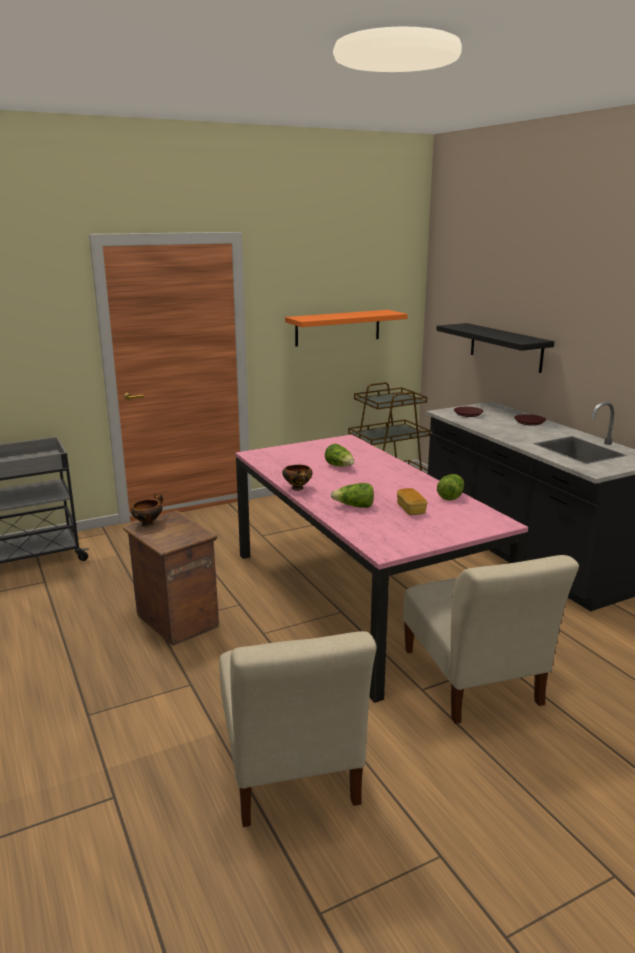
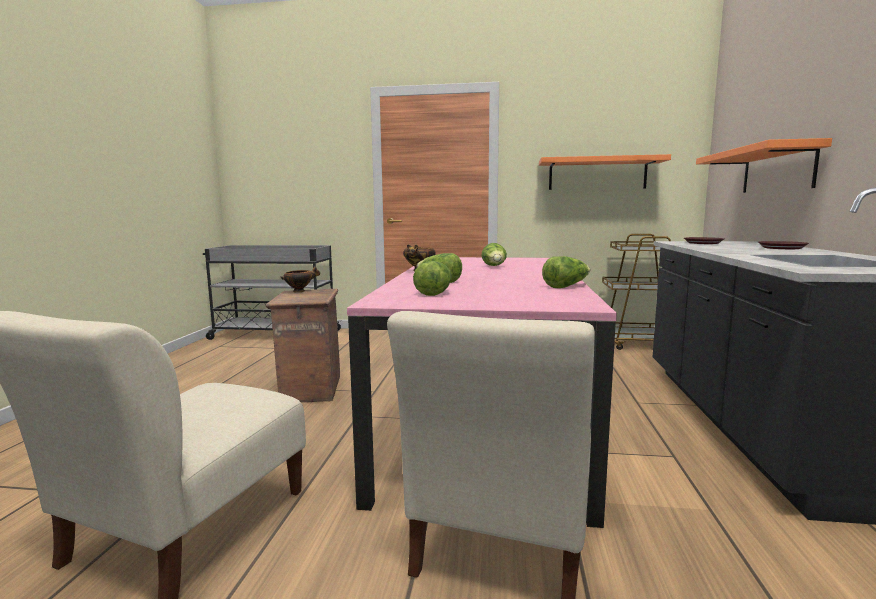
camera: 35 degrees right, 10 degrees down
(388, 527) = (433, 292): none -> lettuce
(411, 509) = (492, 288): bread -> none
(505, 347) = (777, 170): black shelf -> orange shelf

